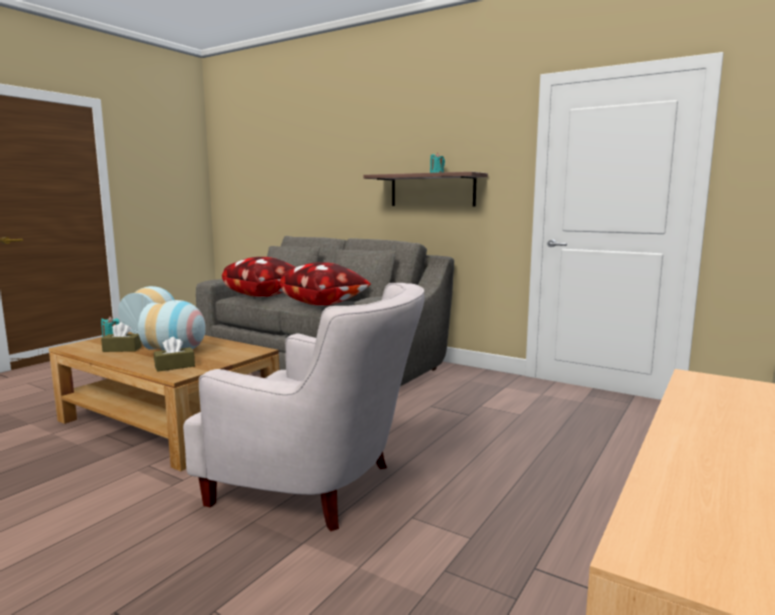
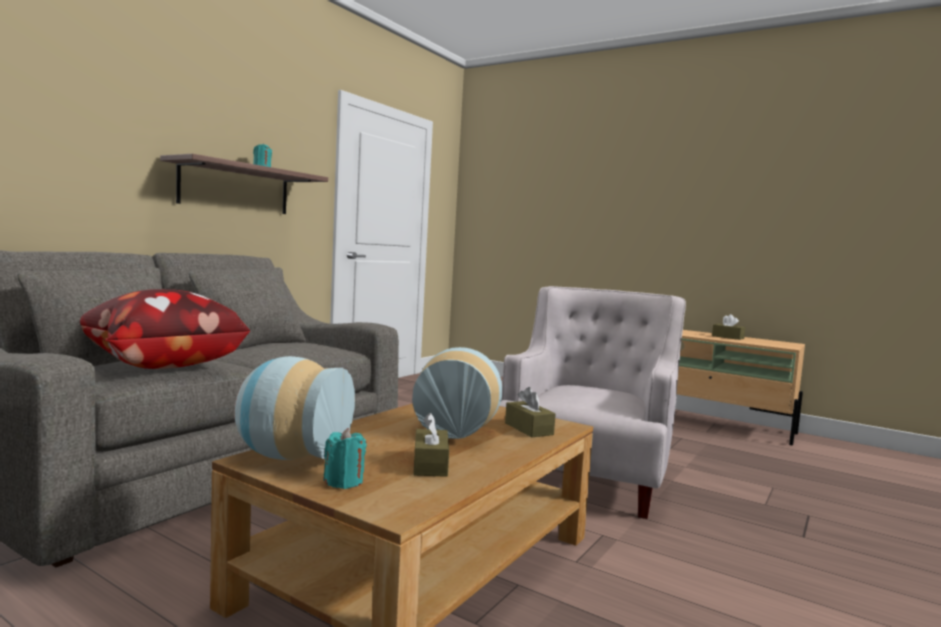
camera: 90 degrees left, 5 degrees down
(324, 304) = (276, 351): pillow -> none
(721, 492) = (727, 337): none -> brown tissue box

